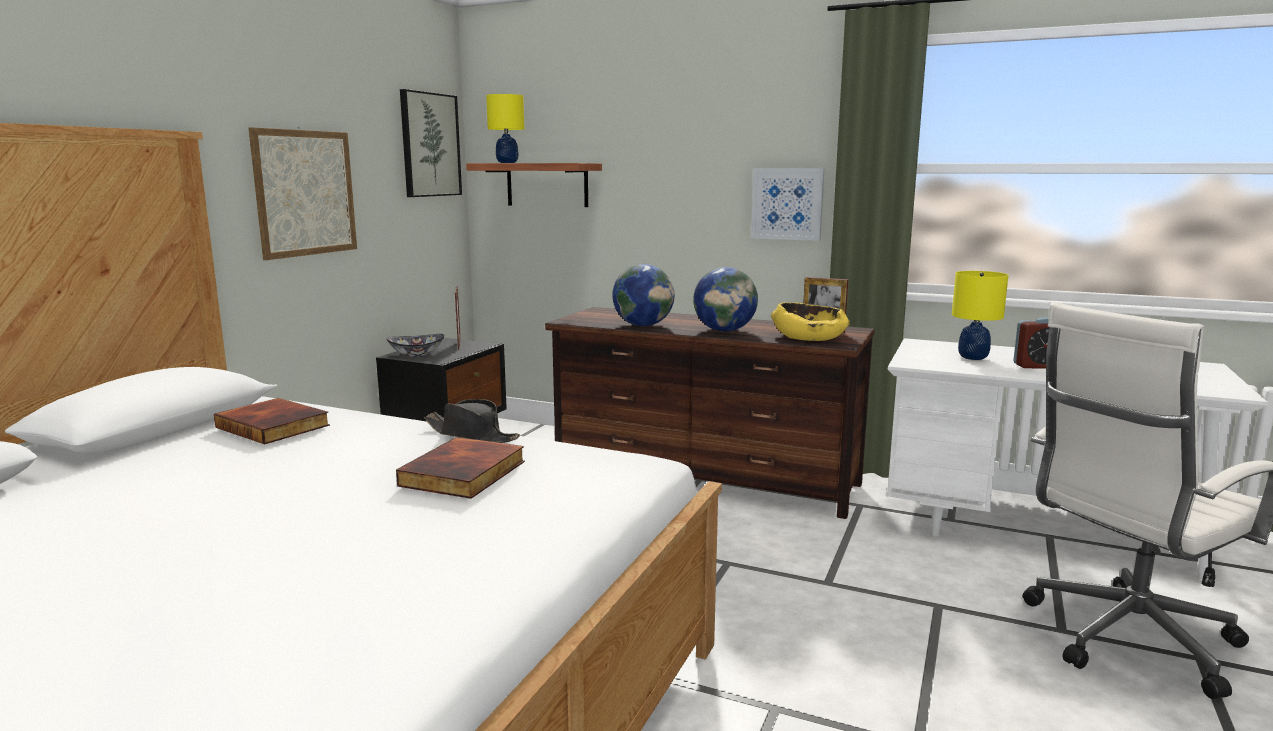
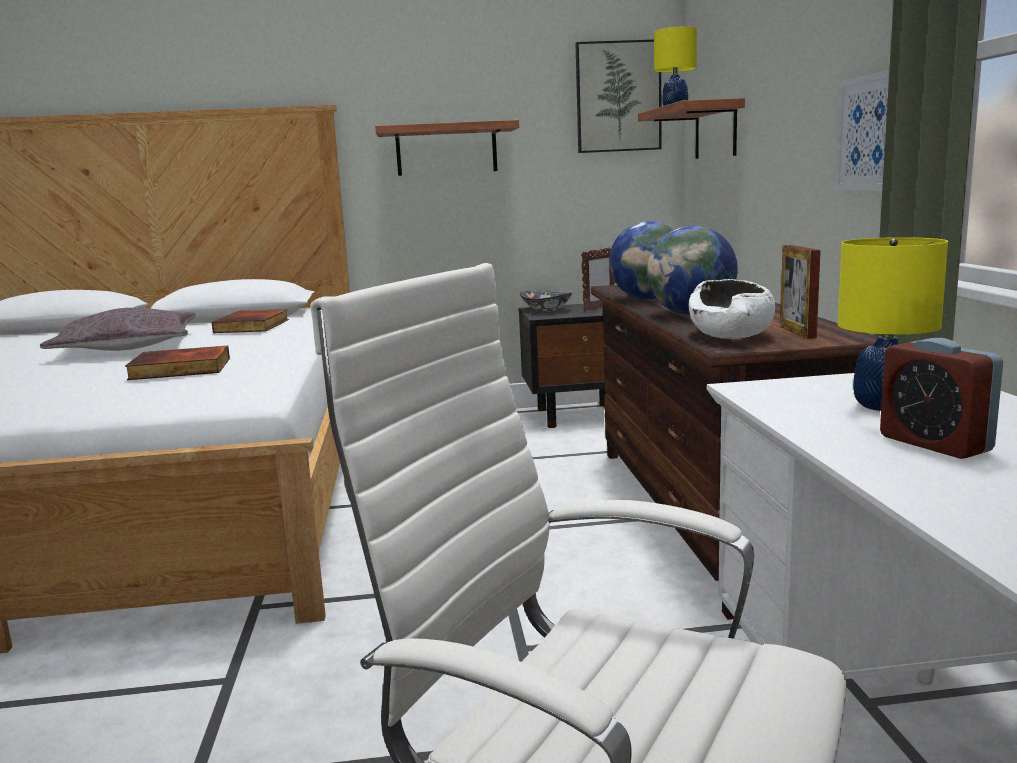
camera: 60 degrees right, 0 degrees up
(236, 489) = (127, 348): none -> grey pillow
(305, 191) = (446, 149): picture -> shelf
(472, 435) = (280, 353): black hat -> none
(808, 338) = (731, 335): yellow bowl -> white bowl

